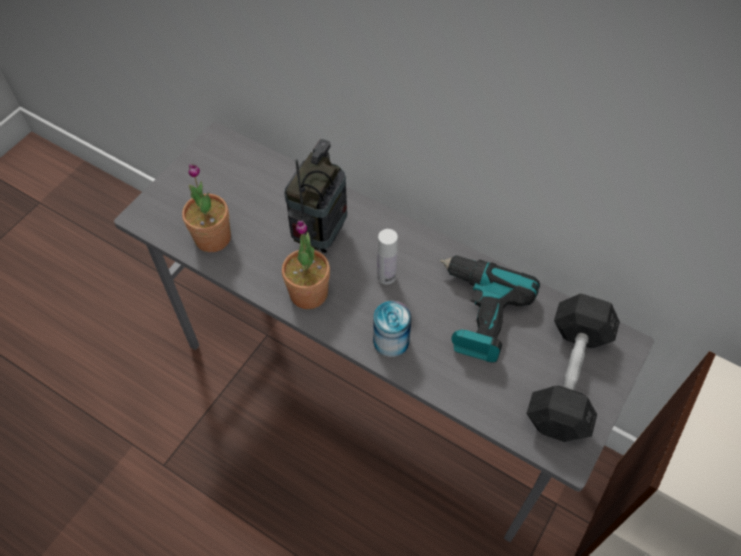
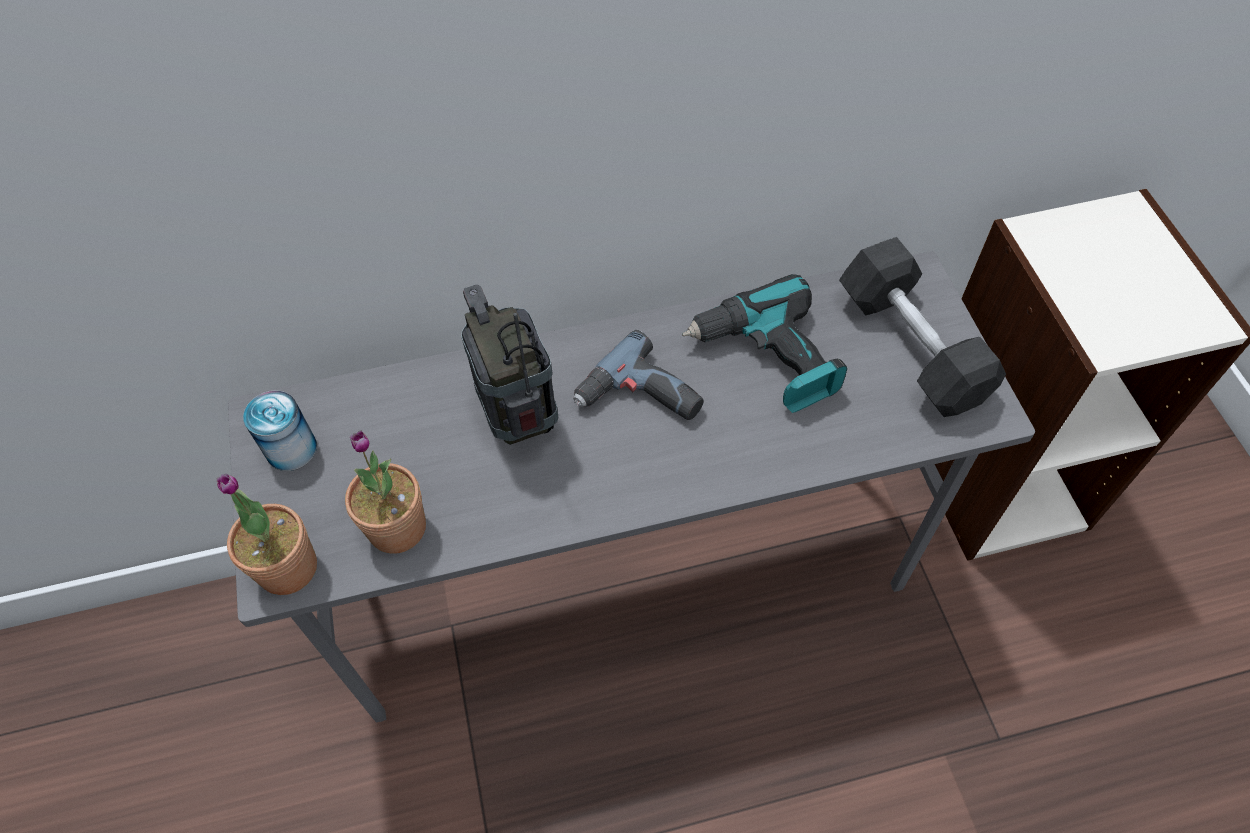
camera: 45 degrees left, 0 degrees up
(308, 293) = (582, 488): potted plant -> potted plant (287, 568)
(386, 276) = (640, 400): white bottle -> power drill
(391, 340) = (723, 458): can -> can (291, 449)

